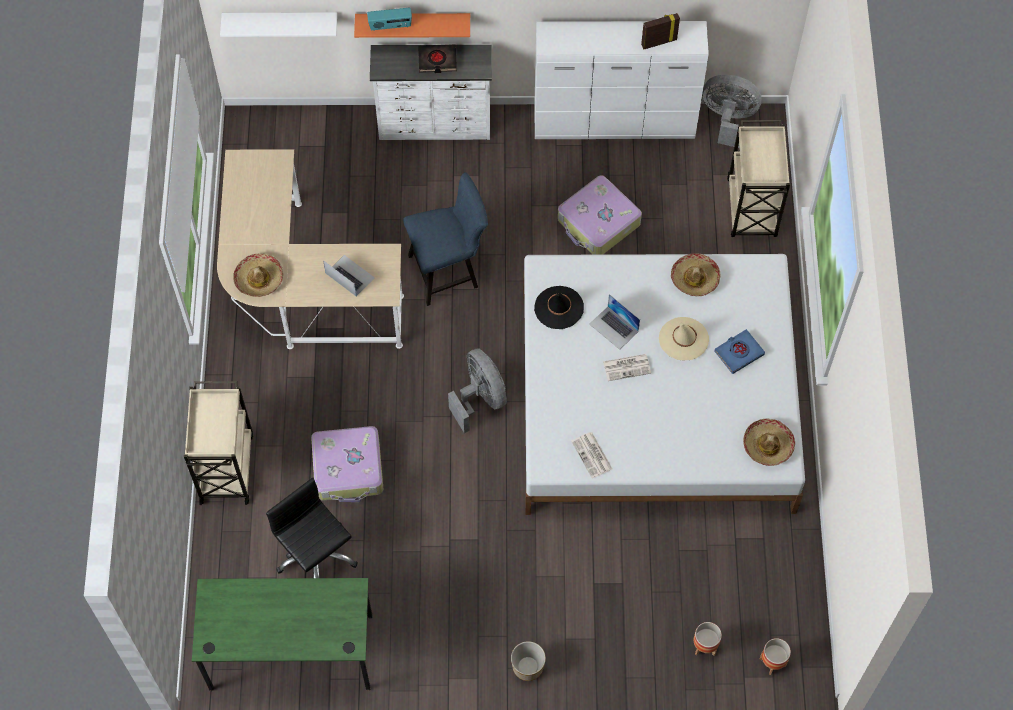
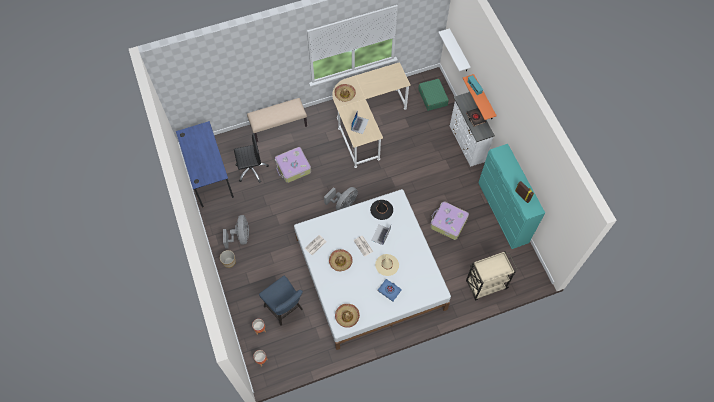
camera: 70 degrees right, 0 degrees up
(226, 466) = (279, 126): beige cart -> beige bench
(291, 652) = (209, 175): green desk -> blue desk
(296, 144) = (432, 97): none -> green suitcase
(316, 556) = (251, 169): black office chair -> black office chair turned 45 degrees clockwise
(449, 271) = (398, 172): blue chair -> blue chair (285, 309)
(615, 125) = (502, 213): white dresser -> turquoise dresser
(695, 278) = (420, 260): hat -> hat (340, 261)
(729, 120) = (529, 261): grey fan -> grey fan (240, 237)

